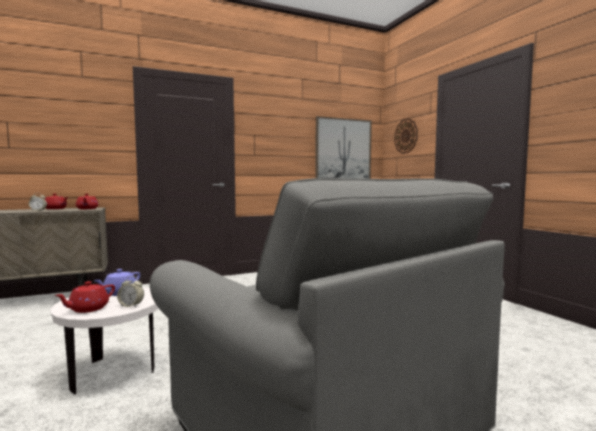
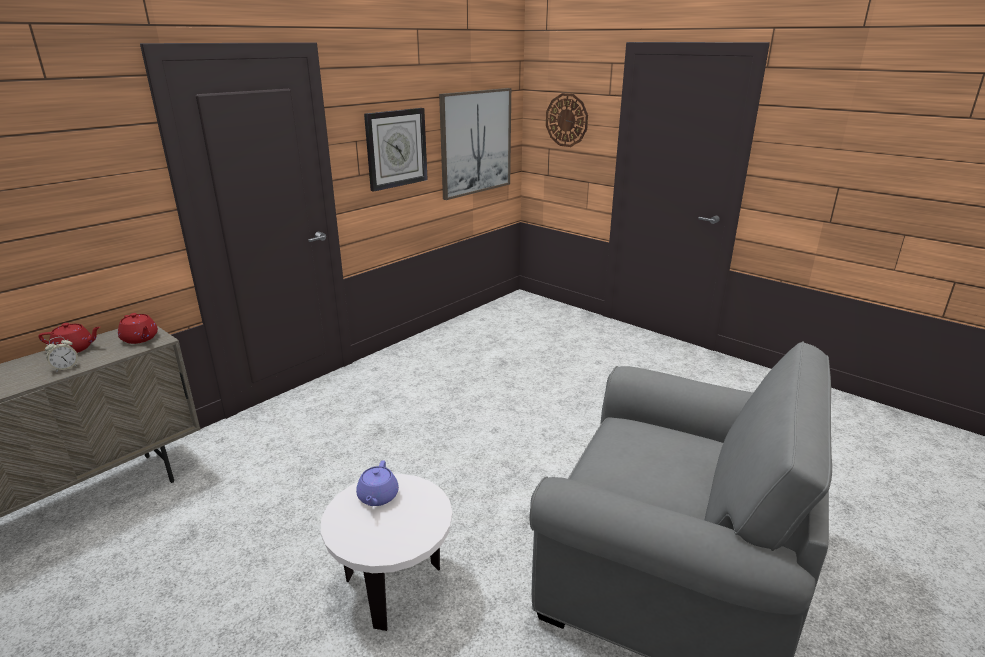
camera: 25 degrees left, 20 degrees up
(88, 309) = (388, 540): red teapot -> none
(131, 306) = (431, 517): alarm clock -> none
(281, 143) = (396, 148): none -> wall clock

